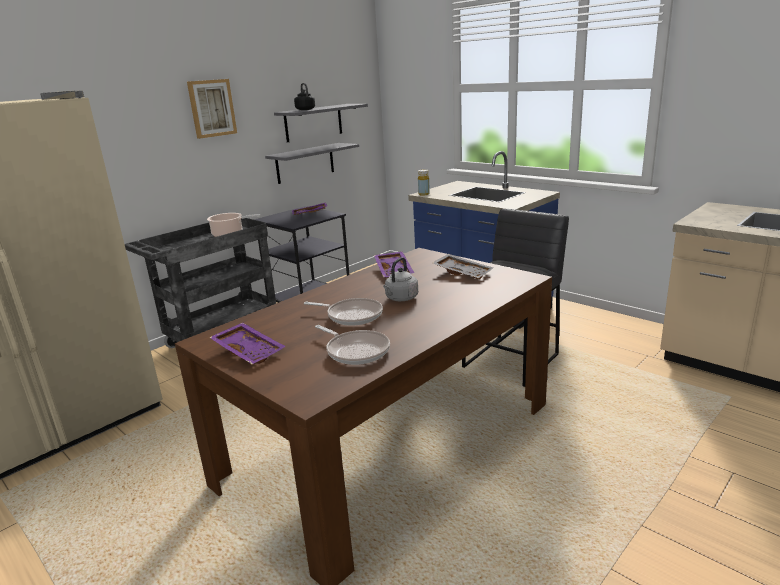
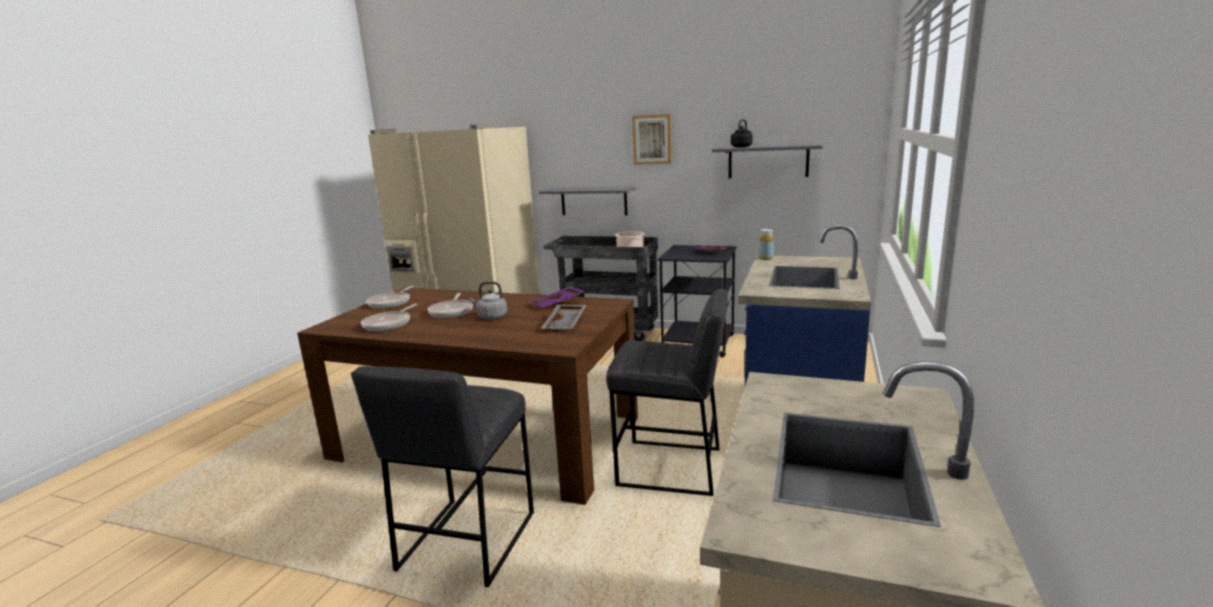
camera: 65 degrees right, 5 degrees down
(250, 351) = (391, 303): purple tray -> frying pan
(305, 163) = (749, 202): grey shelf -> grey shelf (593, 201)
(575, 474) = (466, 542): none -> grey stool

